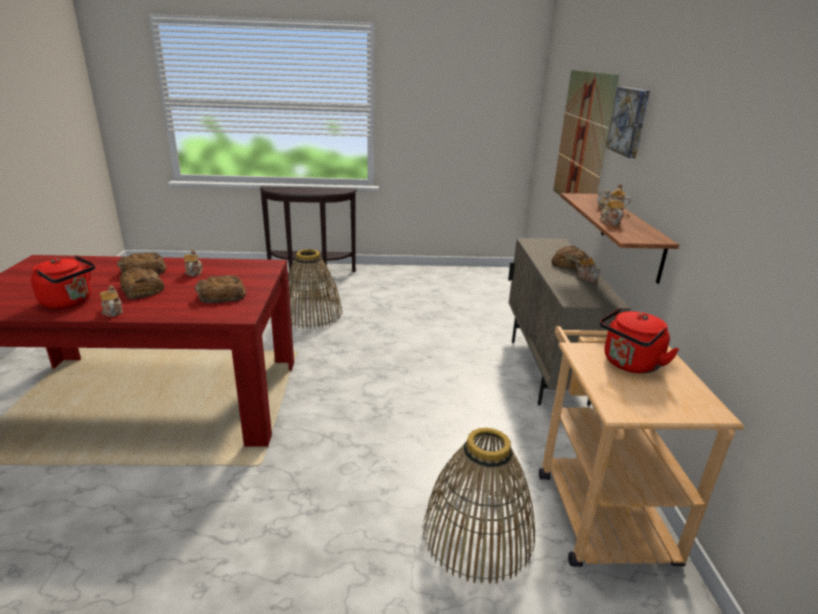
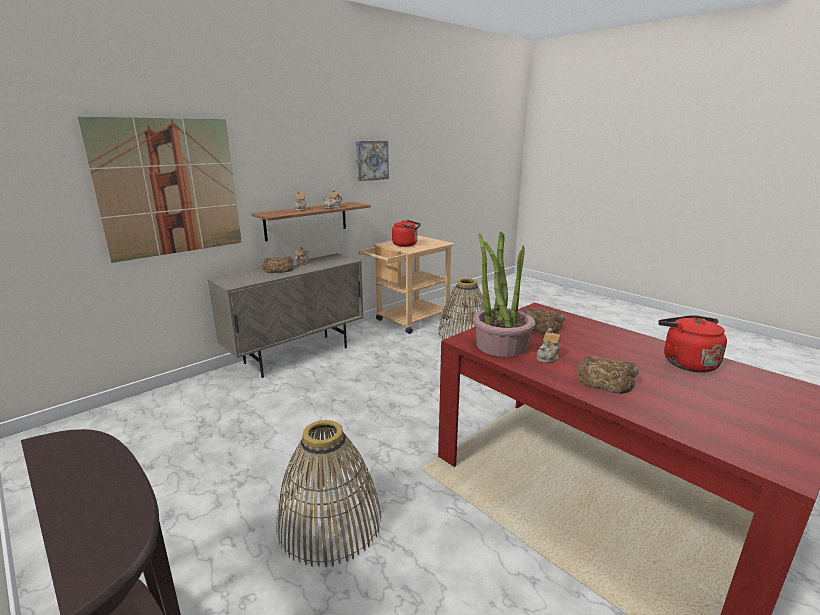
camera: 130 degrees left, 5 degrees down
(112, 311) = (639, 340): teapot -> none
(141, 289) = (610, 355): bread -> none
(238, 269) = (500, 345): none -> potted plant
(629, 121) = (264, 152): picture -> picture (371, 160)

